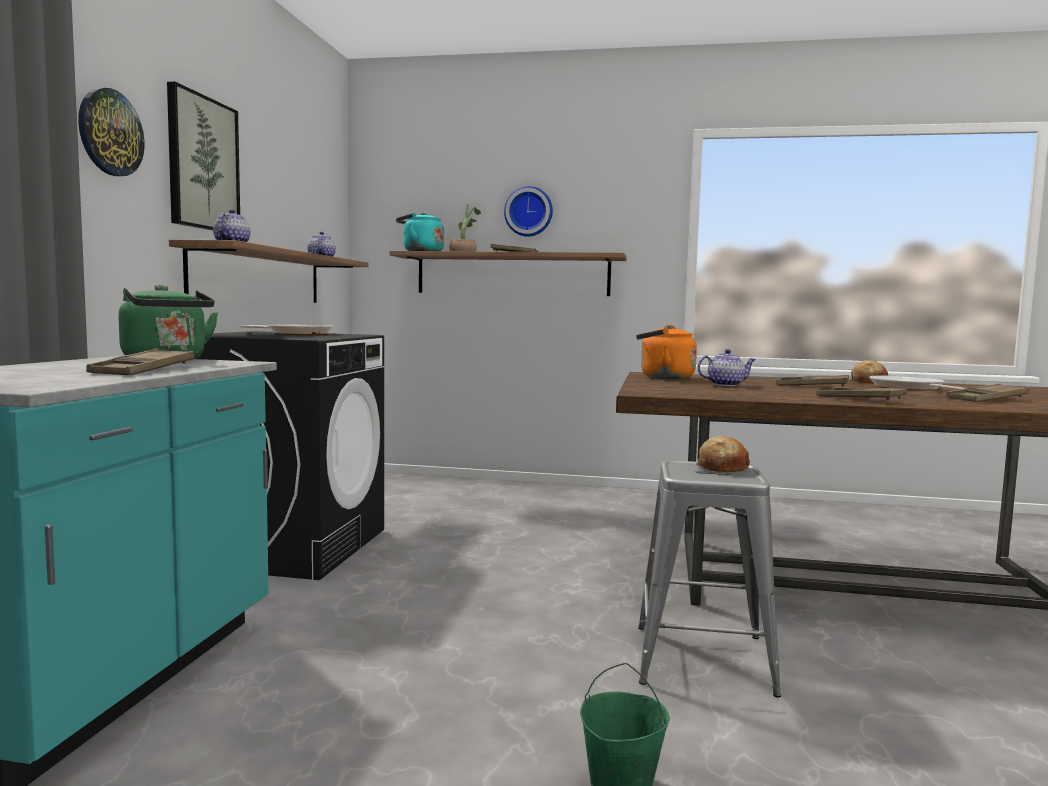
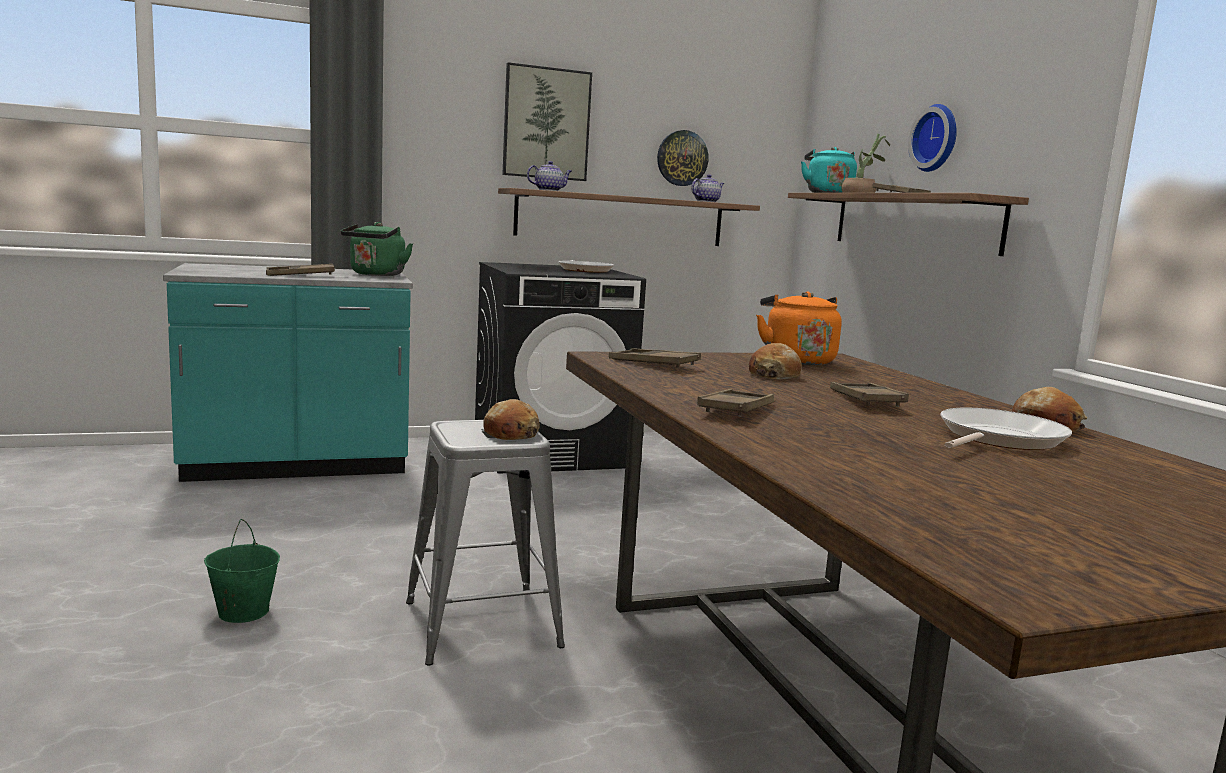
camera: 60 degrees right, 5 degrees up
(110, 133) = (441, 112): wall clock -> wall clock (682, 158)
(726, 385) = (774, 375): teapot -> bread
(987, 399) = (927, 465): brown tray -> brown tray (653, 364)

